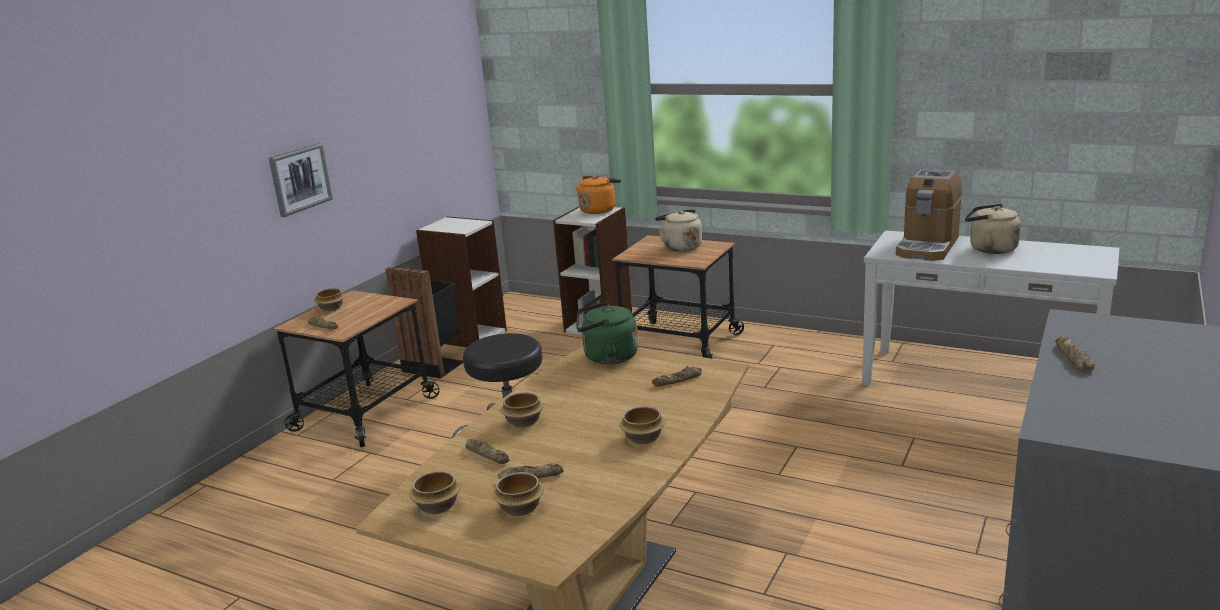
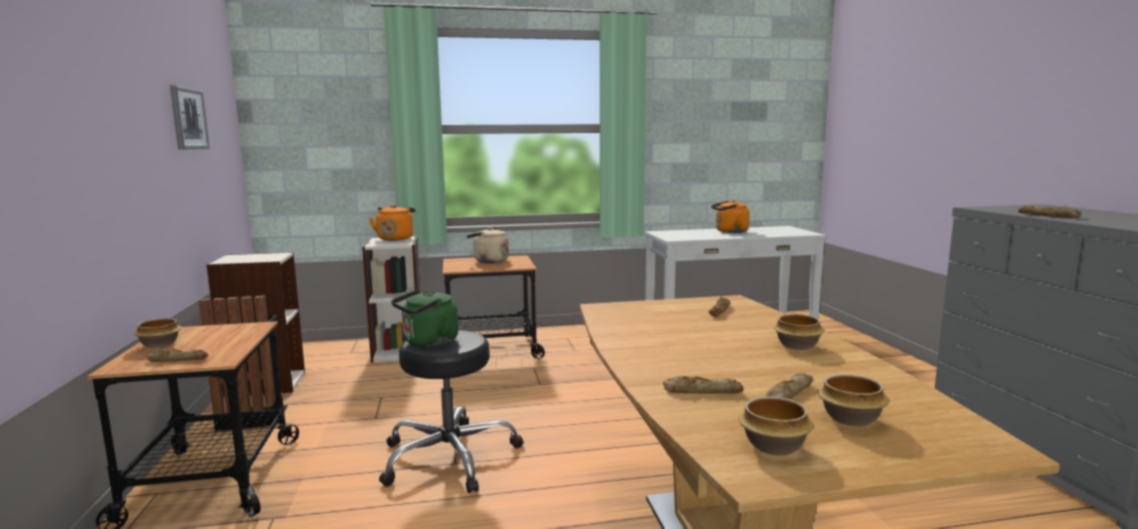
camera: 40 degrees left, 10 degrees down
(300, 179) = (102, 174): picture -> picture (188, 118)
(522, 422) = (668, 361): bowl -> none
(607, 357) = (623, 310): green kettle -> green kettle (428, 343)
(927, 246) = (692, 234): coffee machine -> none
(989, 249) = (729, 232): beige kettle -> orange kettle

